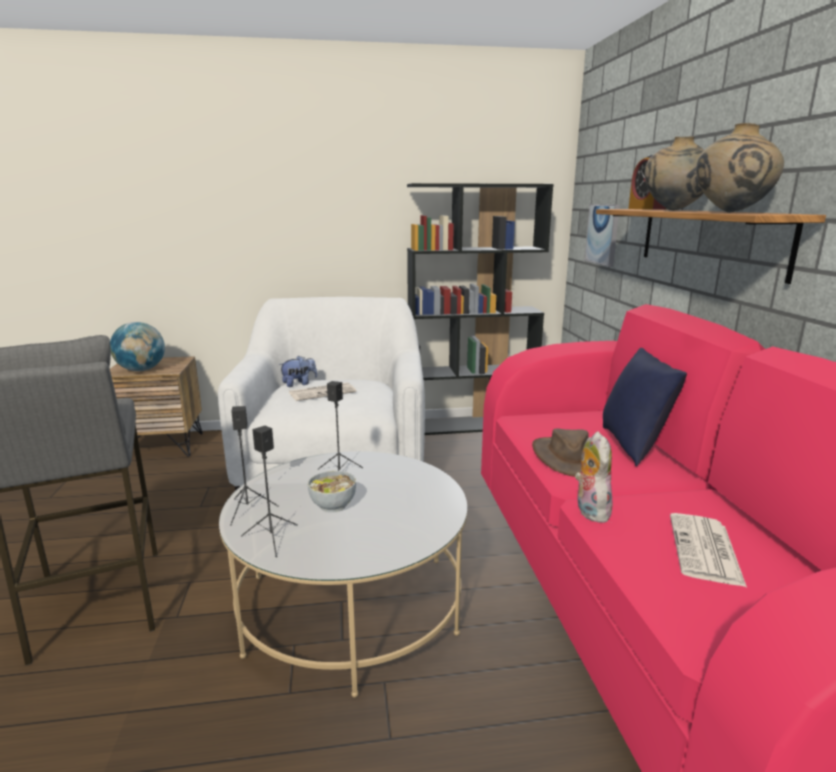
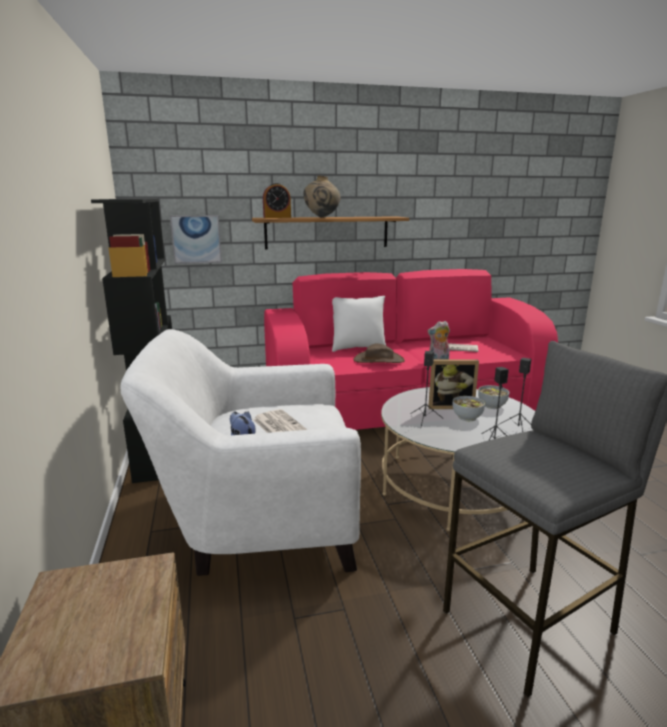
camera: 95 degrees left, 0 degrees up
(141, 370) = (130, 615): globe -> none
(369, 536) = (491, 405): none -> bowl
(379, 498) = (450, 406): none -> picture frame
(633, 445) = (357, 348): blue pillow -> white pillow
(730, 212) = (373, 217): beige vase -> none

